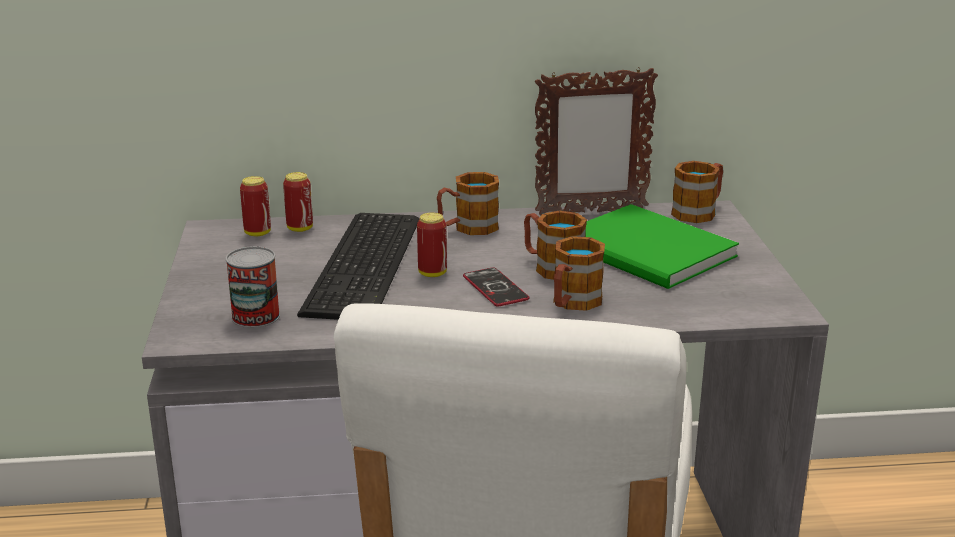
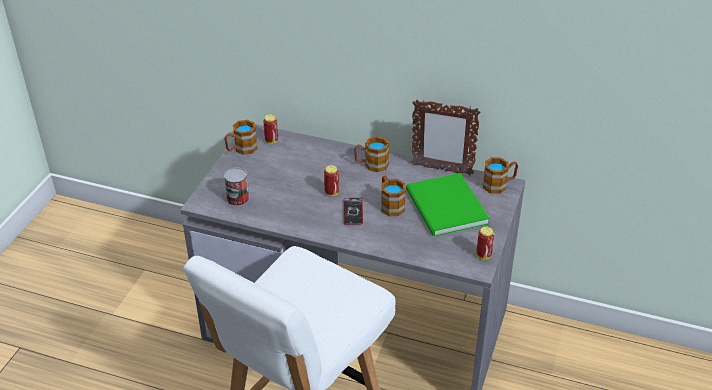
camera: 25 degrees right, 15 degrees up
(300, 228) = (292, 143): can -> can (483, 255)
(368, 263) = (307, 177): keyboard -> none
(572, 303) = (380, 232): mug -> mug (241, 149)

